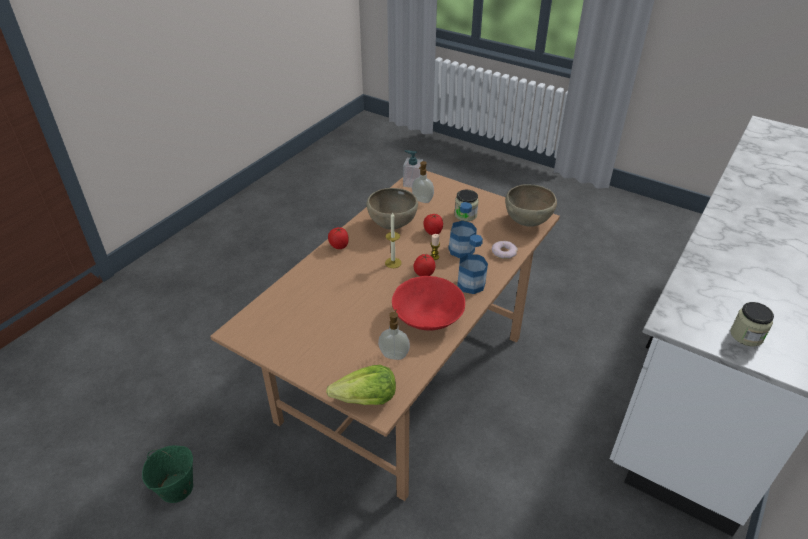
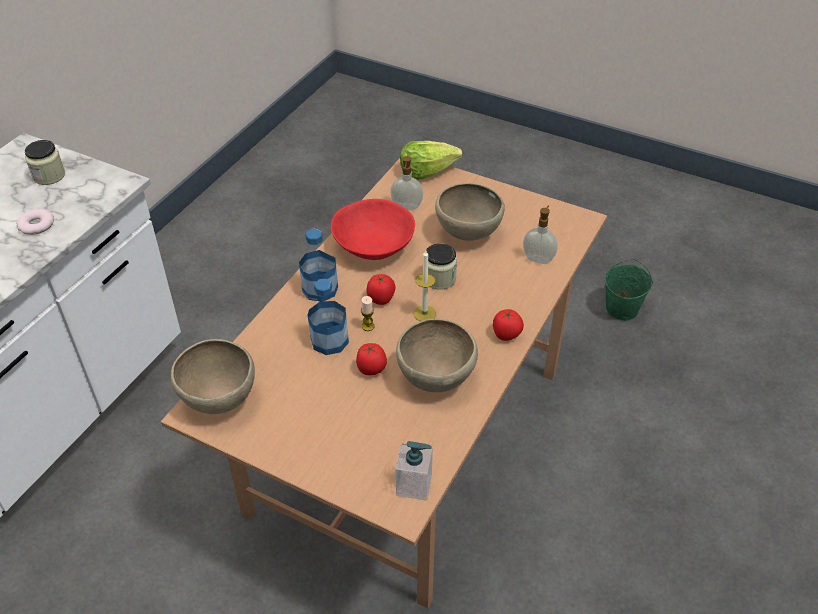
camera: 175 degrees right, 5 degrees up
(344, 323) = (467, 234): none -> brown bowl
(422, 200) = (393, 439): soap dispenser -> soap dispenser (538, 258)
(465, 215) = (318, 409): jar -> jar (439, 278)
(504, 252) = (268, 341): donut -> donut (36, 225)

